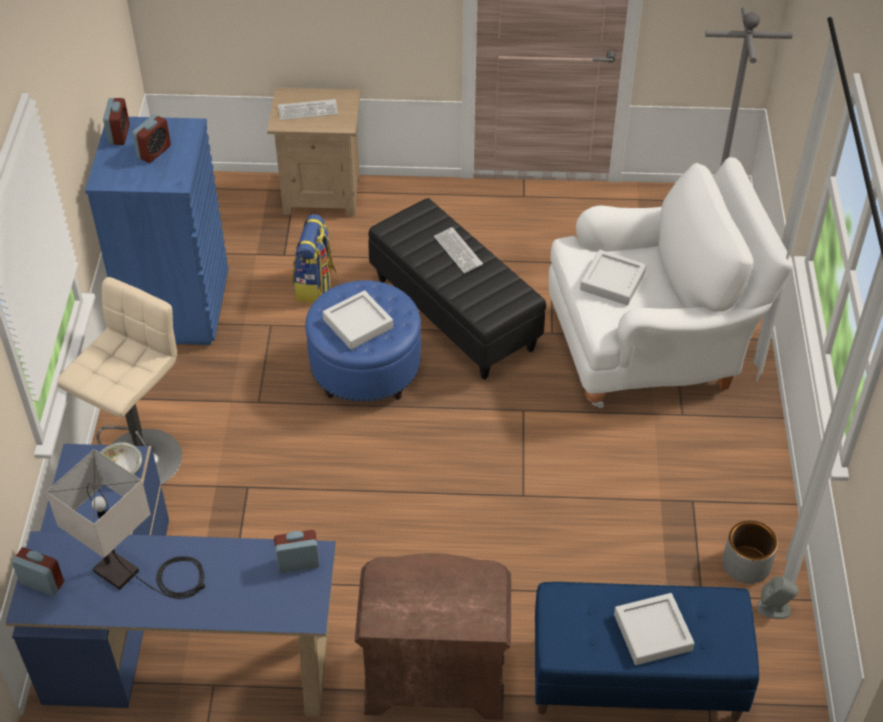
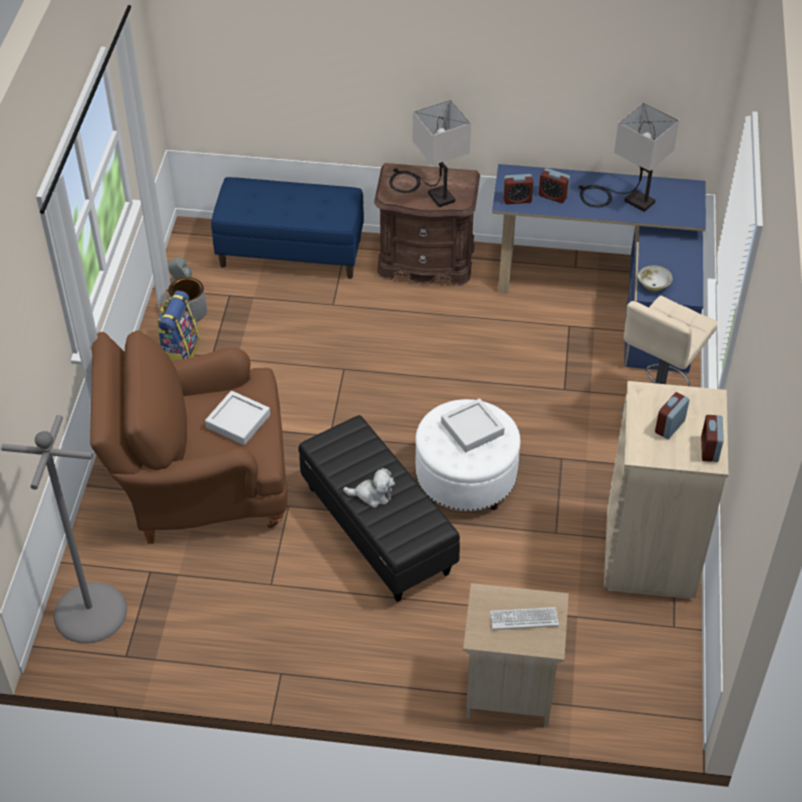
camera: 175 degrees left, 0 degrees up
(42, 583) = (687, 199): alarm clock -> alarm clock (553, 196)
(176, 308) = (650, 557): blue dresser -> beige dresser
(315, 286) = (513, 573): backpack -> backpack (179, 353)
(365, 370) = (465, 480): blue ottoman -> white ottoman
(434, 590) = (426, 190): none -> table lamp
(458, 251) = (372, 495): keyboard -> plush toy
(651, 347) = (200, 485): white armchair -> brown armchair
(652, 632) = (284, 200): grey tray -> none

